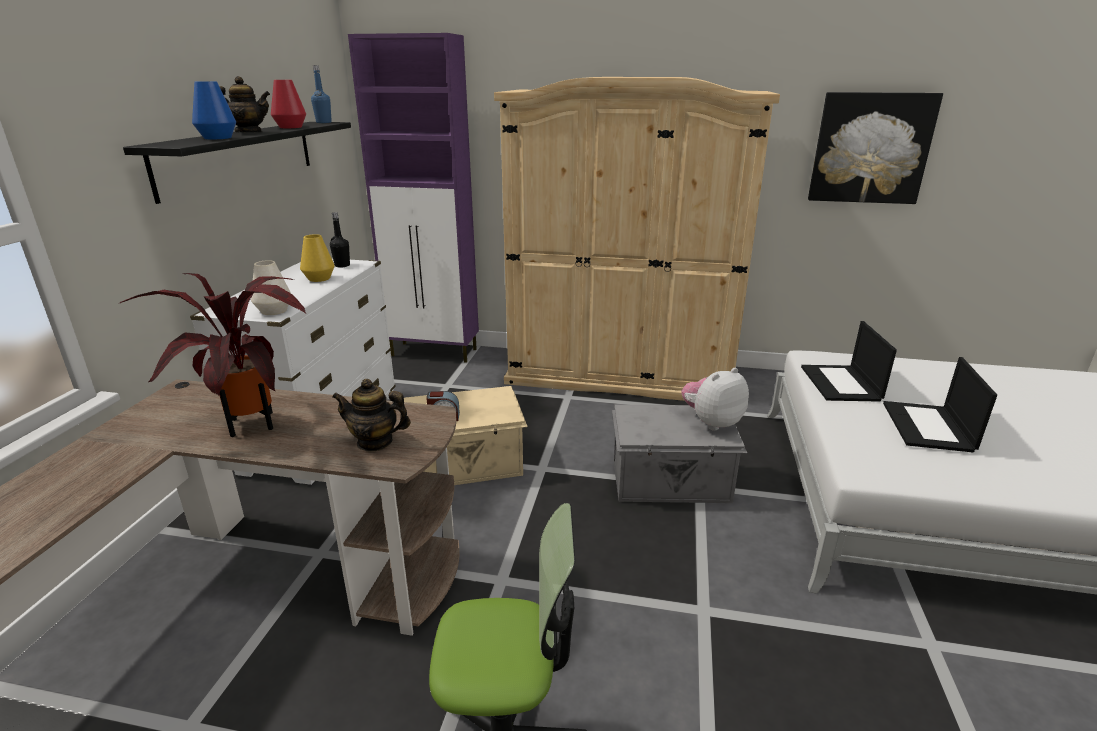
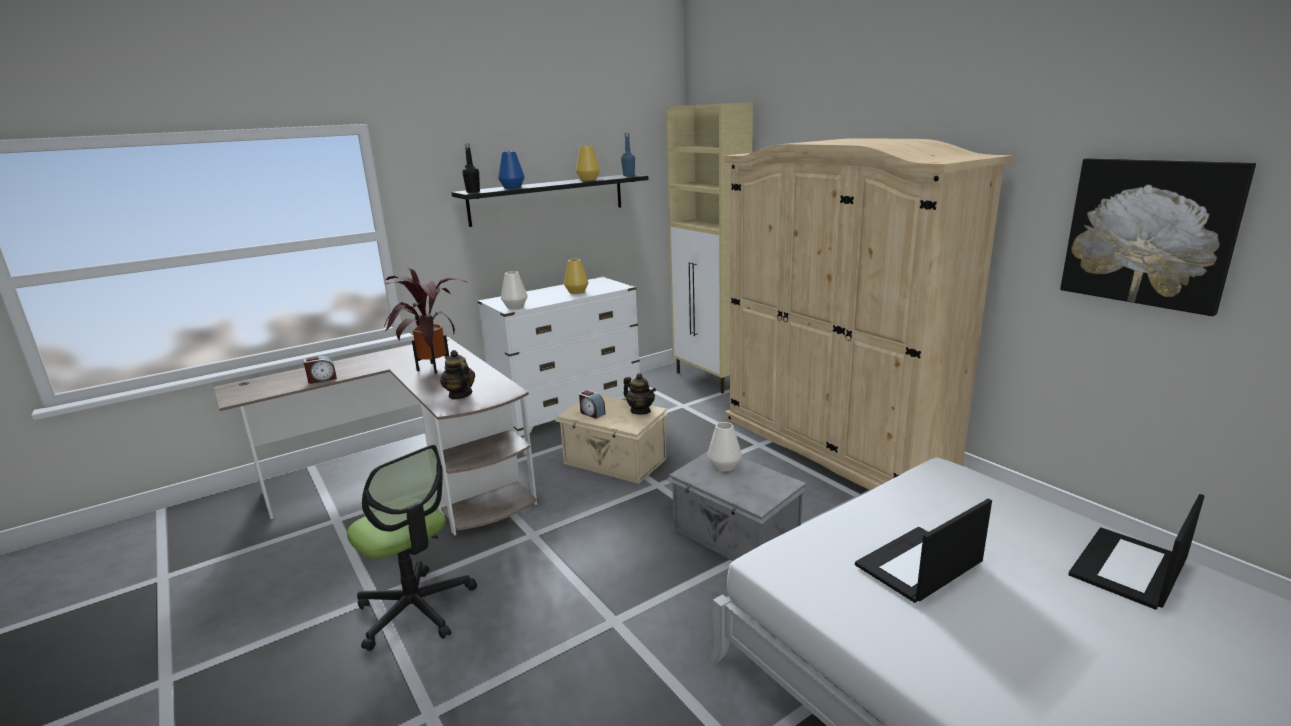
camera: 45 degrees right, 5 degrees down
(61, 511) = (322, 379): none -> alarm clock
(248, 132) = (546, 183): teapot -> teapot (640, 411)
(290, 127) = (588, 179): red vase -> yellow vase
(342, 265) = (607, 286): black bottle -> black bottle (473, 192)
(435, 352) = (710, 379): purple cabinet -> beige cabinet
(651, 417) = (724, 466): none -> white vase
(711, 422) = (767, 489): plush toy -> none
(841, 384) = (916, 499): laptop -> laptop (1129, 569)

